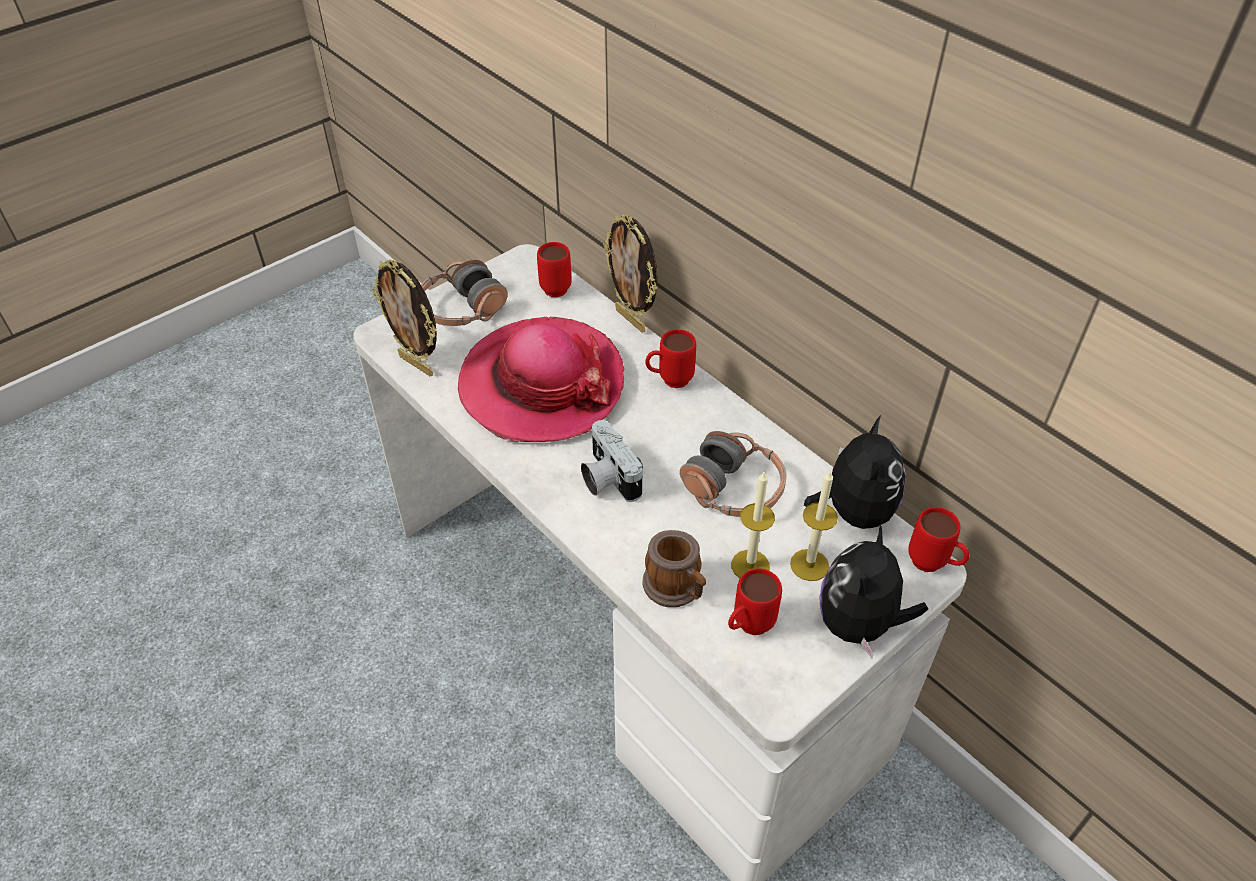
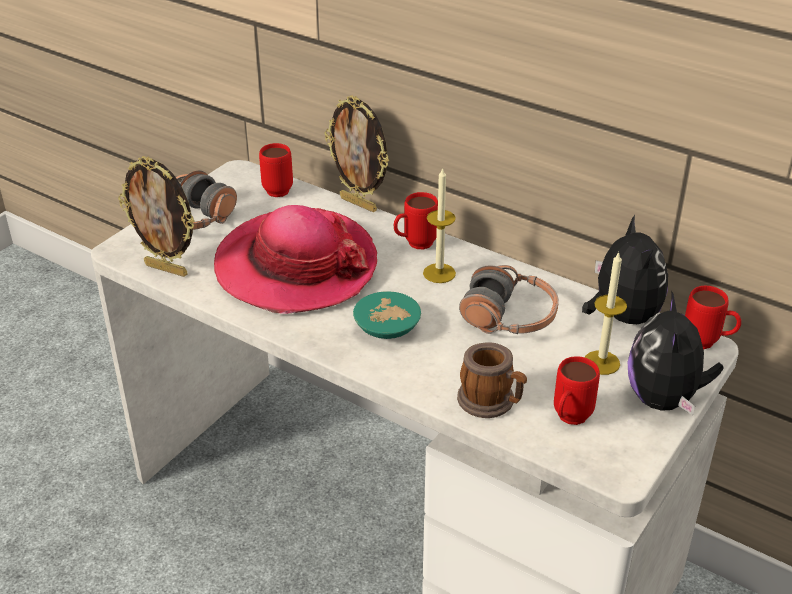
camera: 15 degrees left, 10 degrees down
(607, 478) = (389, 328): camera -> turquoise bowl
(750, 565) = (550, 372): candle -> candle (439, 273)

